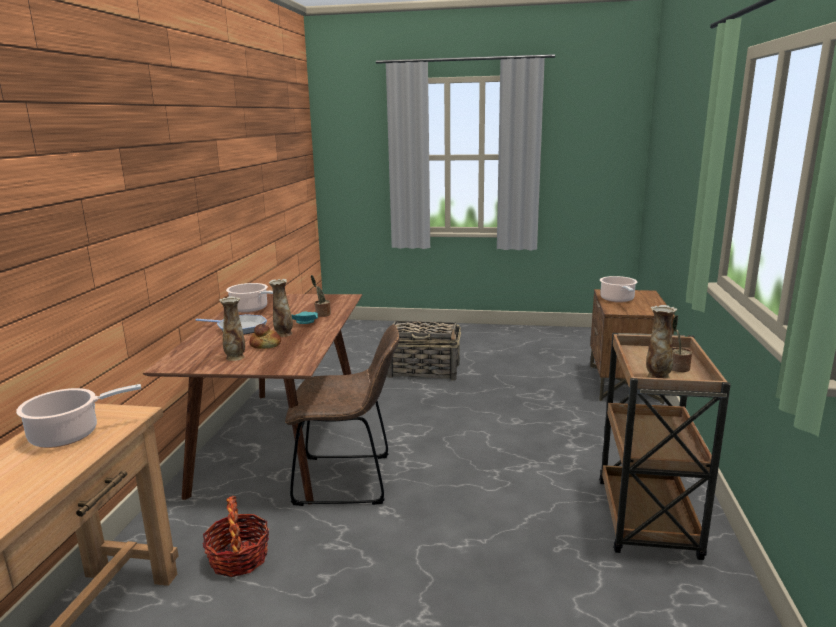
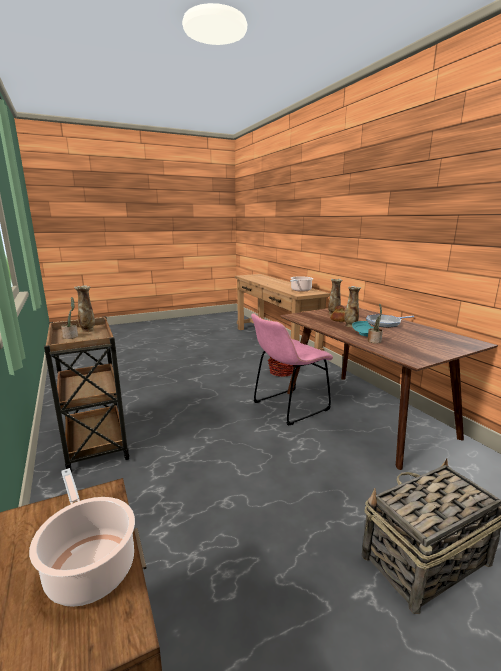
camera: 145 degrees right, 0 degrees up
(251, 309) = (431, 334): cooking pot -> none
(349, 480) = (288, 407): brown chair -> pink chair

